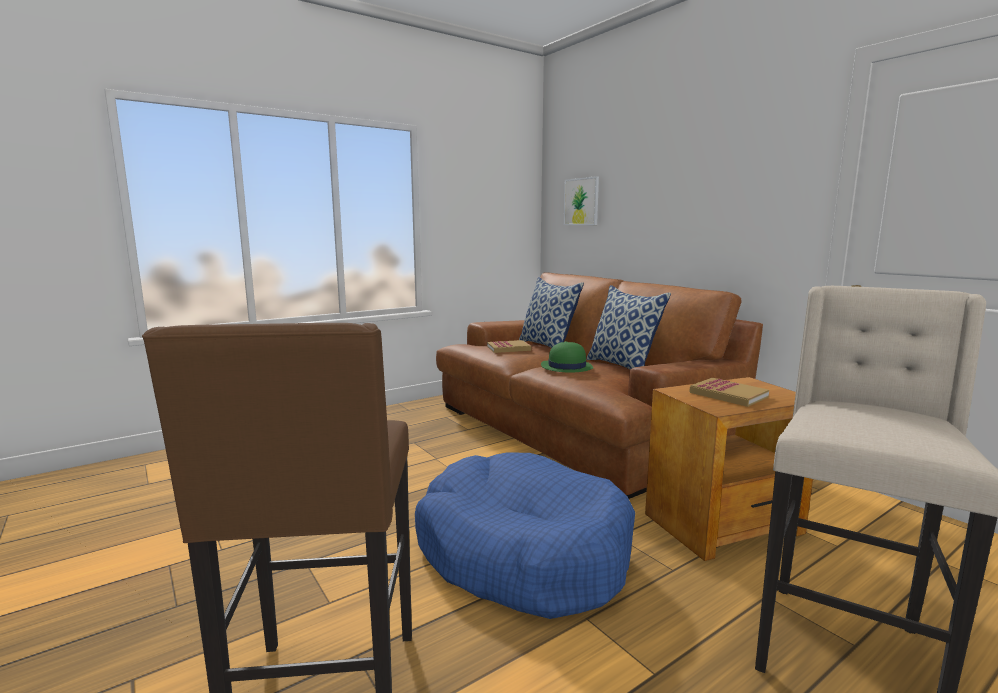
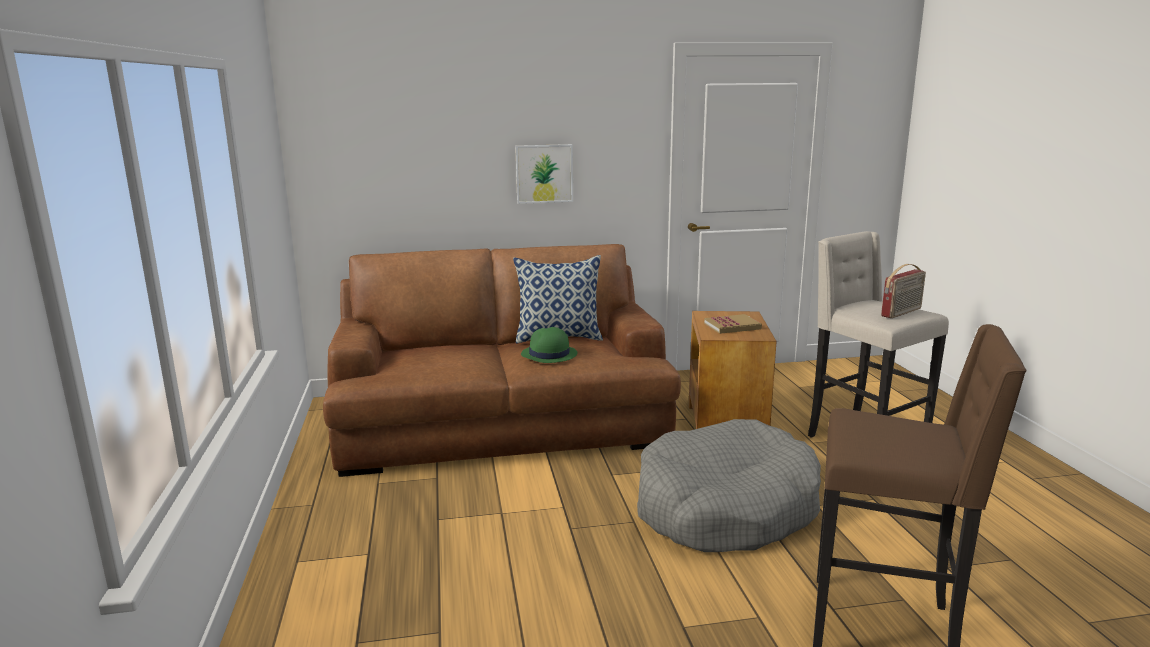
camera: 65 degrees left, 5 degrees up
(508, 348) = (436, 361): book -> none
(522, 552) = (725, 508): blue dog bed -> grey dog bed
(548, 346) = (437, 345): pillow -> none
(581, 201) = (372, 156): picture -> picture (544, 173)
(888, 432) = (902, 312): none -> radio

